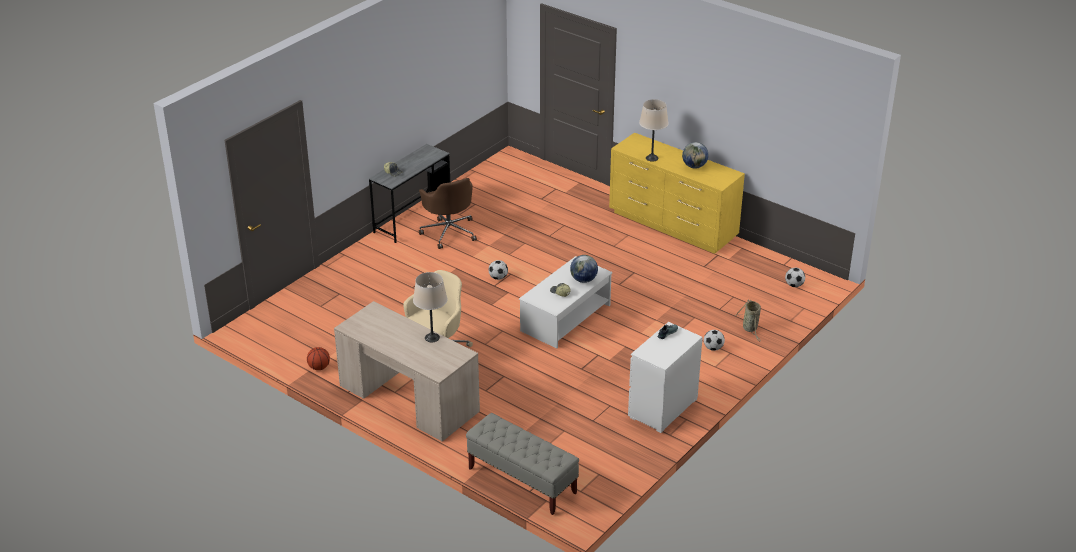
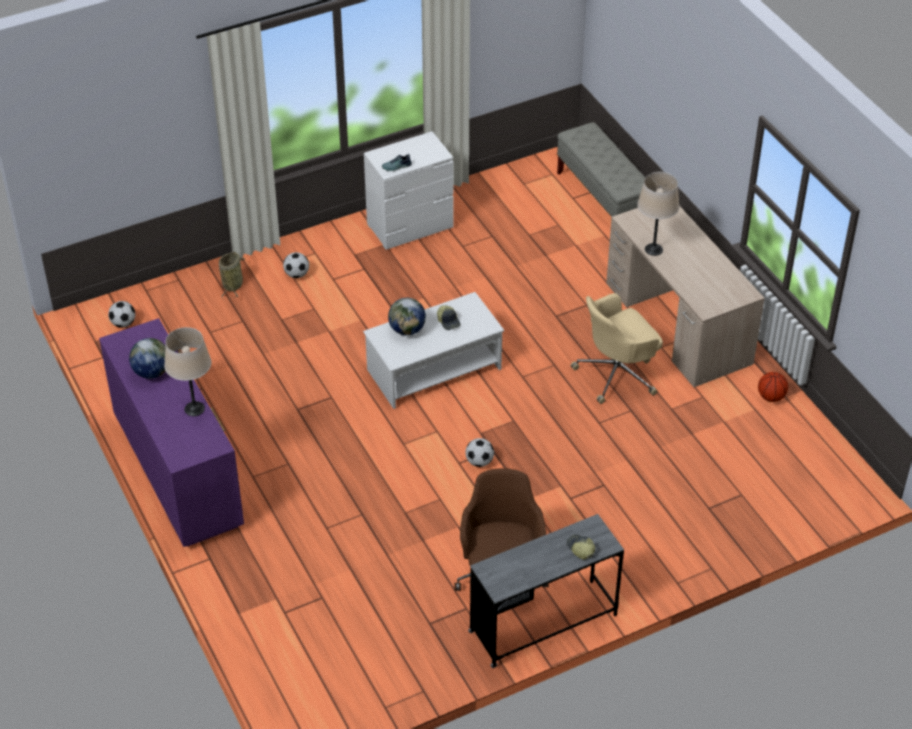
camera: 155 degrees left, 10 degrees up
(673, 225) = (178, 471): yellow dresser -> purple dresser

